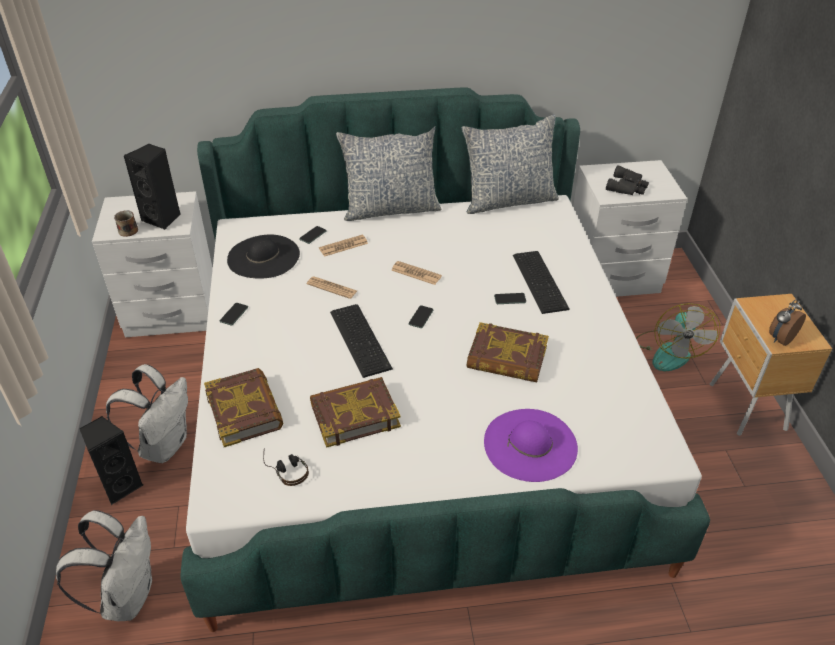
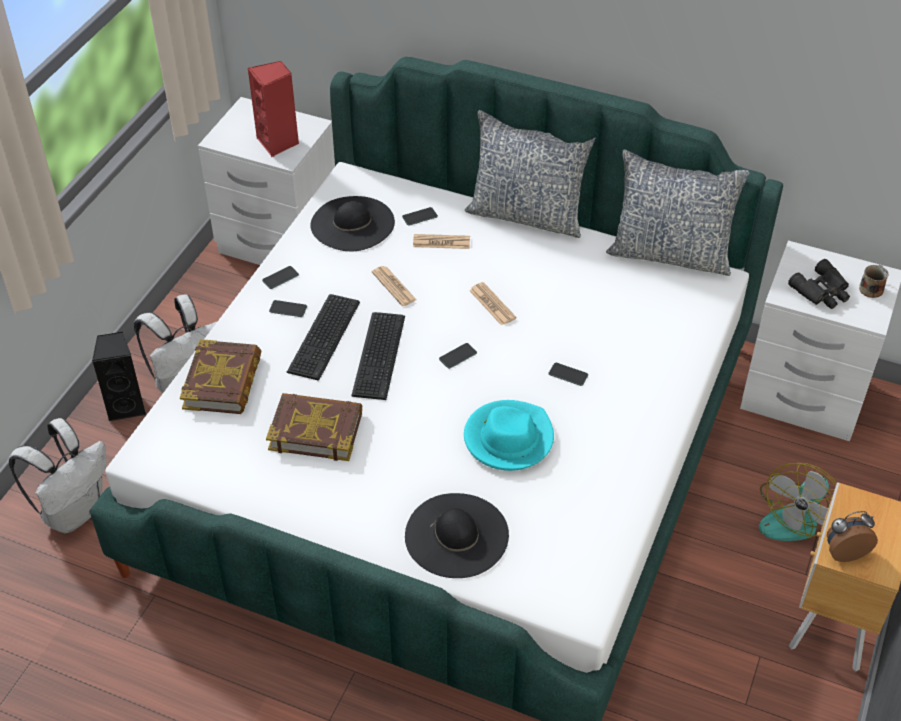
camera: 30 degrees right, 5 degrees up
(128, 230) = (238, 144): mug -> mug (871, 288)
(163, 218) = (278, 143): black speaker -> red speaker
(258, 334) = (288, 309): none -> phone
(286, 469) = (220, 454): headphones -> none
(506, 358) = (508, 438): book -> turquoise hat
(530, 444) = (457, 535): purple hat -> black hat
(541, 280) = (621, 367): keyboard -> keyboard (326, 336)

